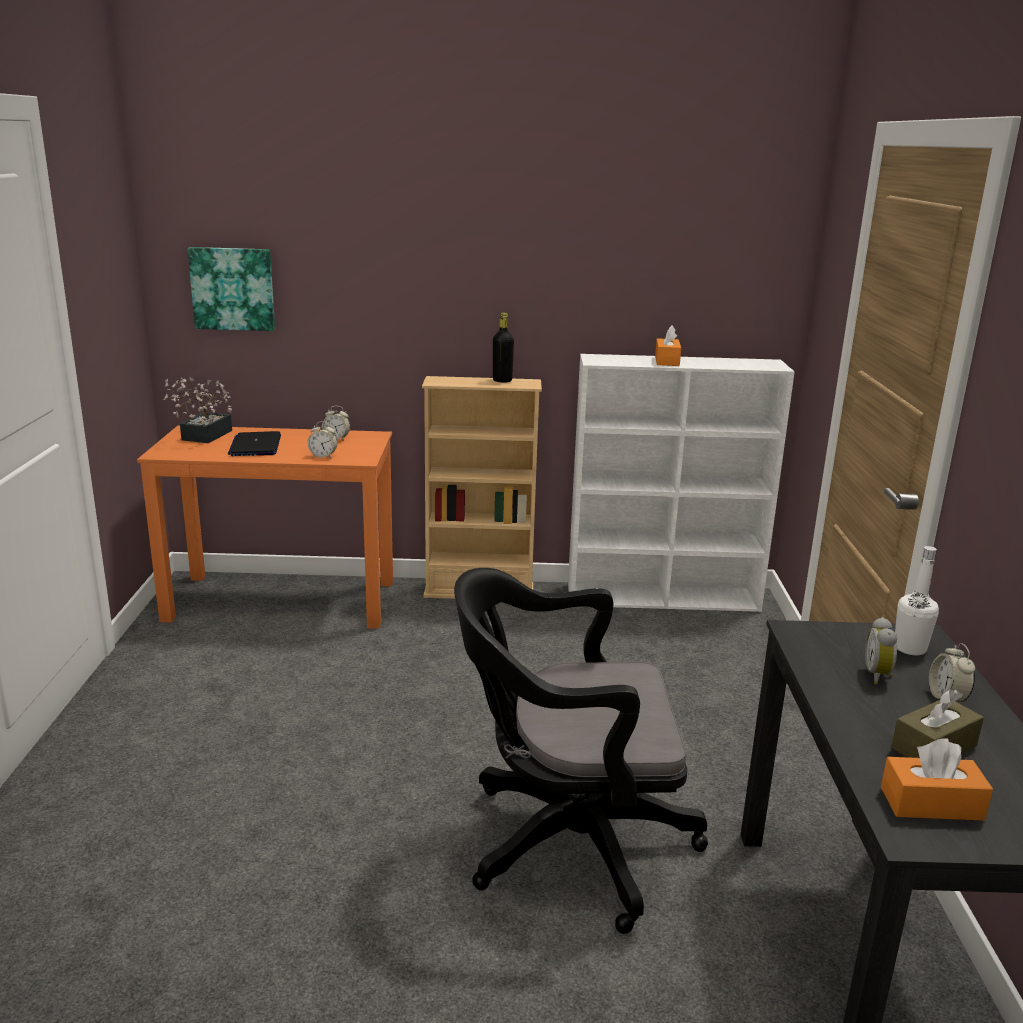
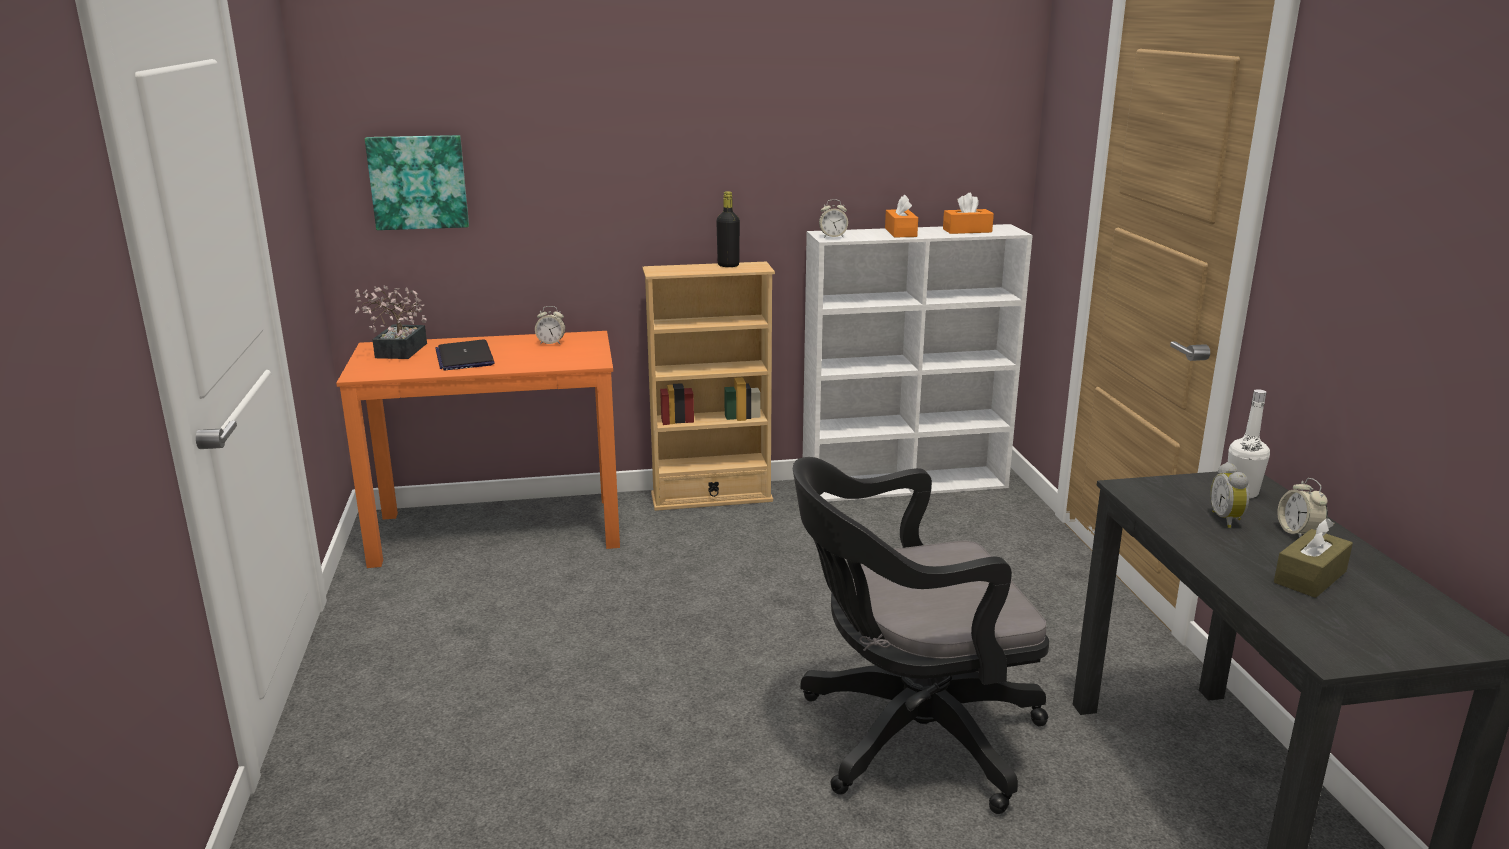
camera: 10 degrees left, 0 degrees up
(323, 456) = (548, 362): alarm clock -> alarm clock (832, 237)
(931, 804) = (1334, 626): orange tissue box -> orange tissue box (967, 230)

